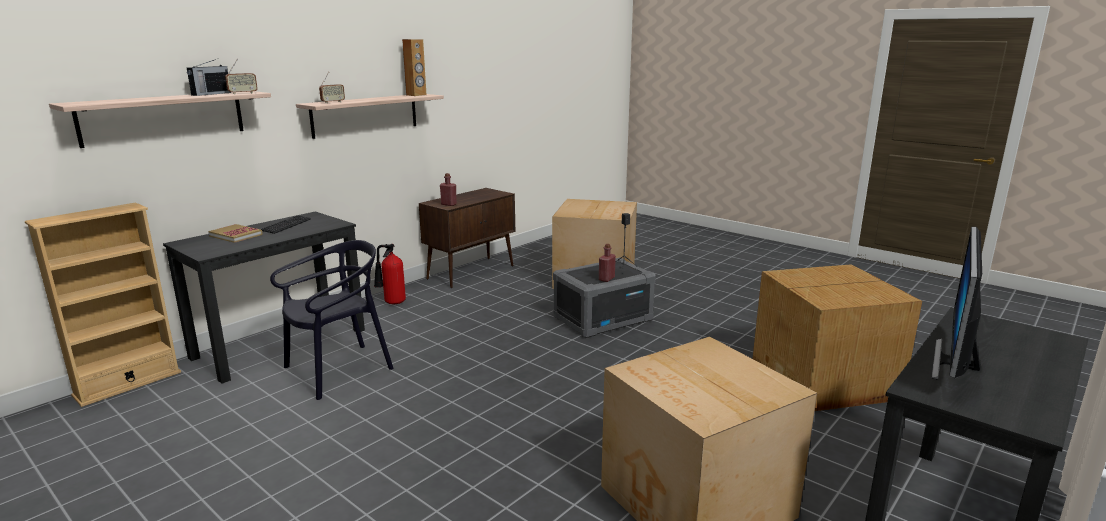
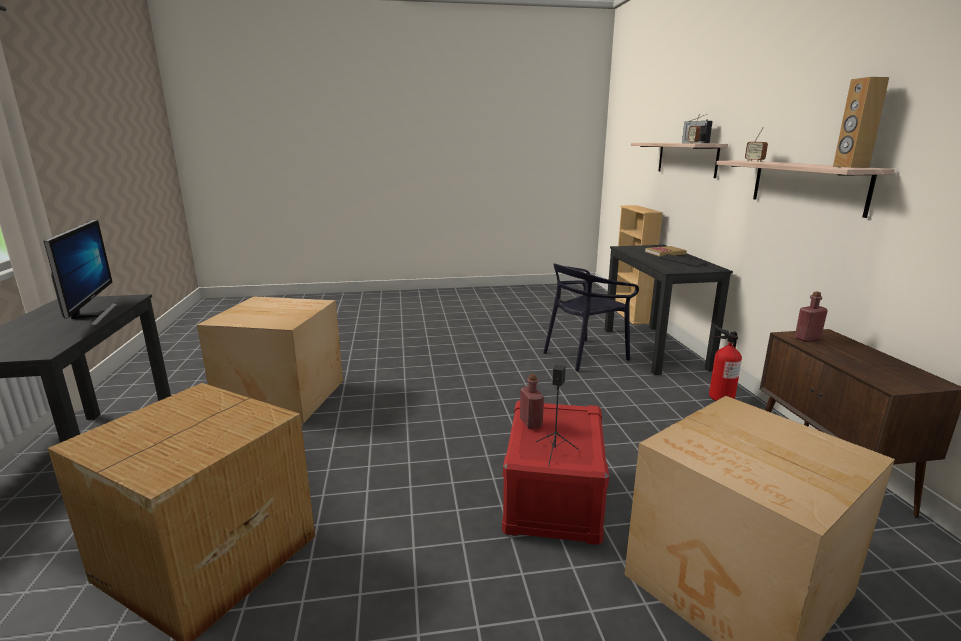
camera: 130 degrees right, 0 degrees up
(338, 370) = (584, 355): black chair -> black chair turned 60 degrees clockwise
(603, 318) = (554, 498): grey storage box -> red storage box

